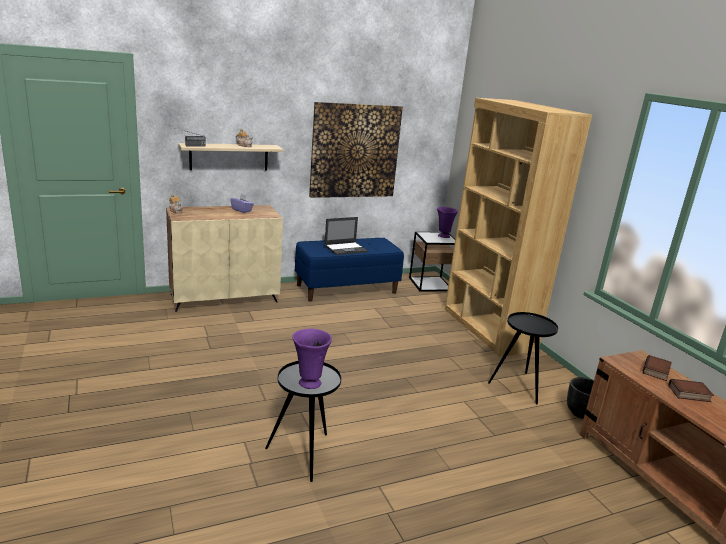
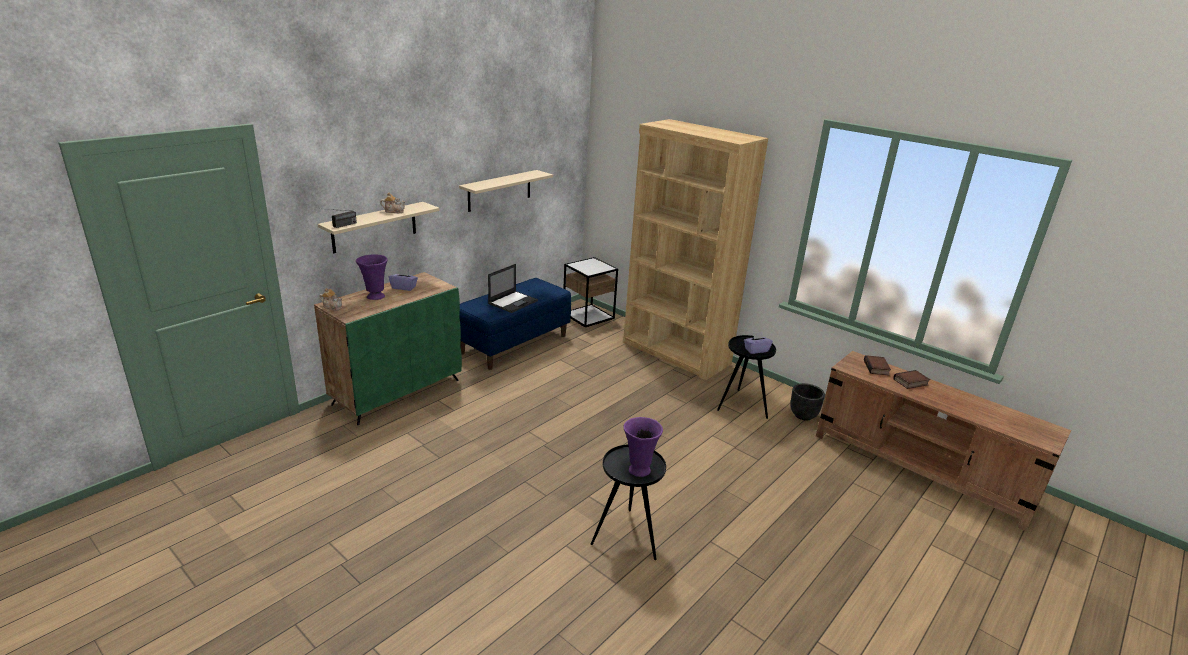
camera: 25 degrees left, 5 degrees up
(225, 298) = (397, 391): beige cabinet -> green cabinet
(355, 151) = (499, 190): picture -> beige shelf
(443, 236) = (595, 264): purple vase -> purple vase (375, 297)
(535, 327) = (756, 350): none -> purple tissue box

